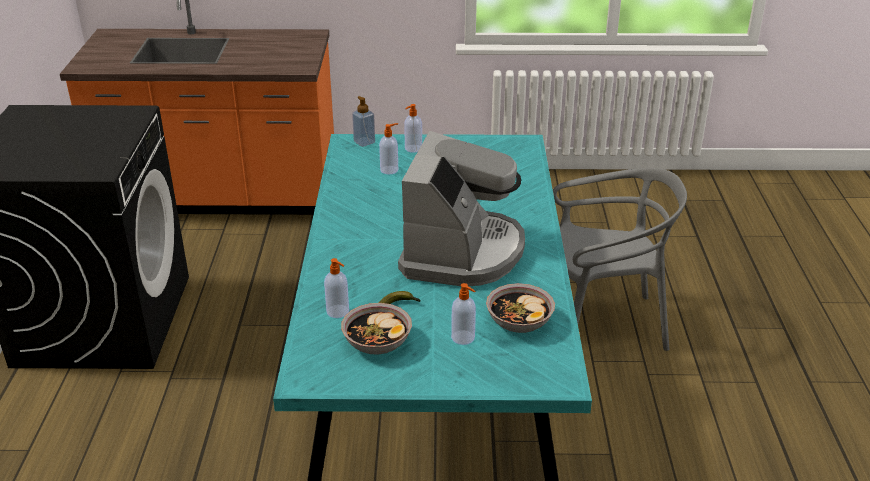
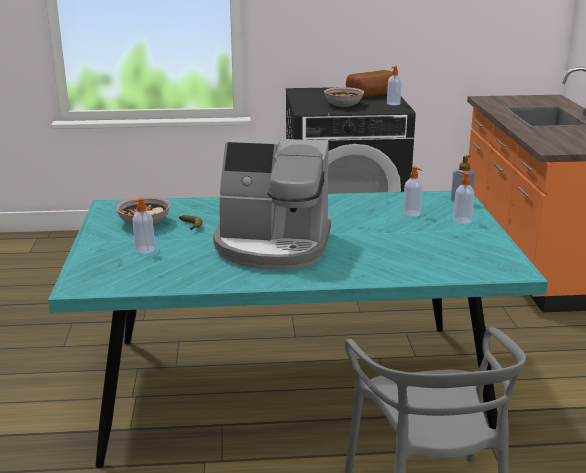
camera: 85 degrees right, 10 degrees down
(52, 121) = (373, 95): none -> bread
(338, 312) = (185, 209): soap dispenser -> soap dispenser (393, 104)
(519, 322) = (163, 270): bowl -> bowl (343, 105)

